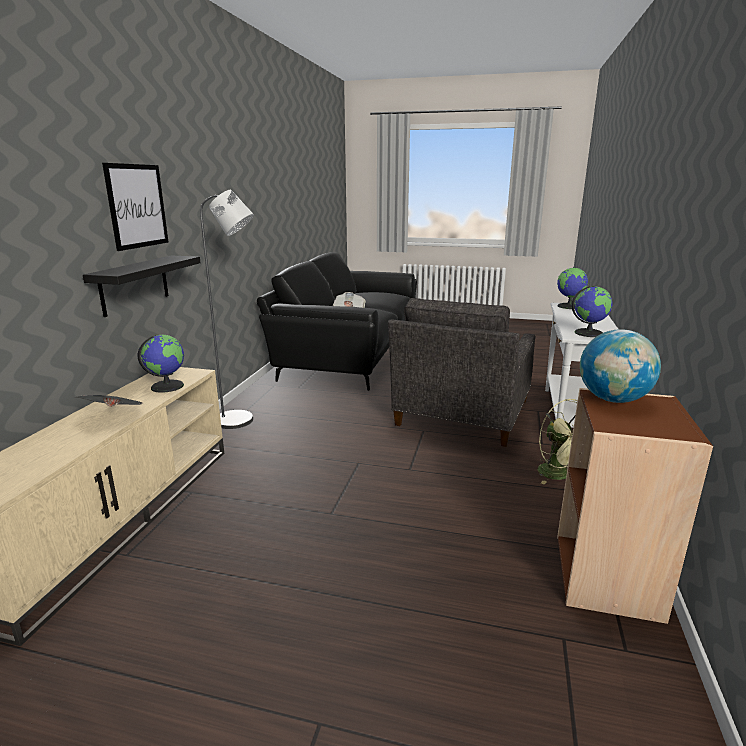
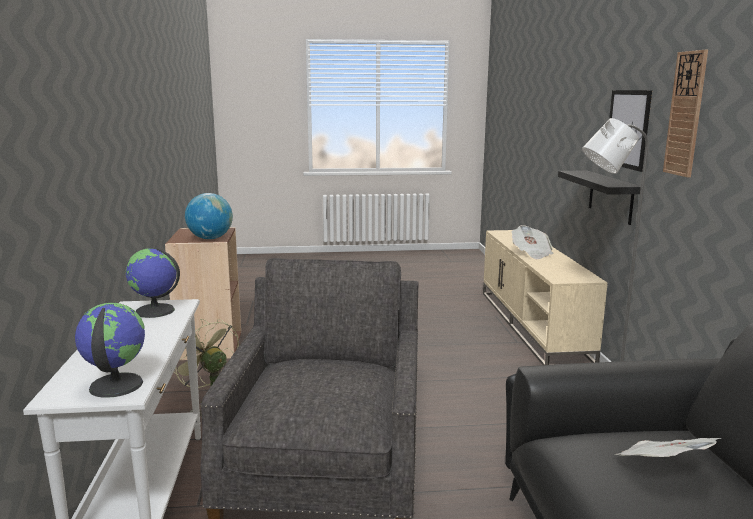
camera: 160 degrees right, 5 degrees down
(167, 386) = (552, 269): globe -> none
(191, 185) = (686, 114): none -> wall clock

